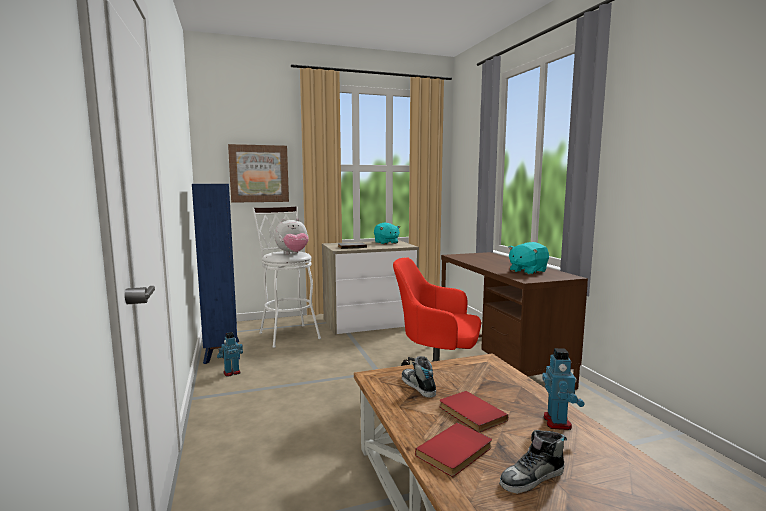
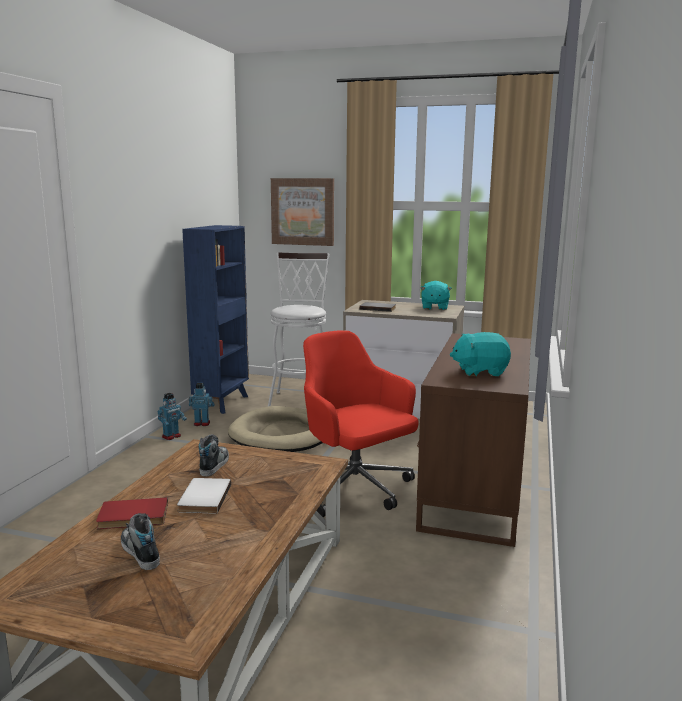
camera: 35 degrees right, 5 degrees up
(293, 254) = (299, 309): plush toy -> none
(318, 363) = (283, 435): none -> beige dog bed
(470, 414) = (202, 498): red book -> white book
(532, 478) = (140, 552): shoe -> shoe turned 45 degrees clockwise
(558, 422) = (253, 530): toy robot -> toy robot (171, 436)

